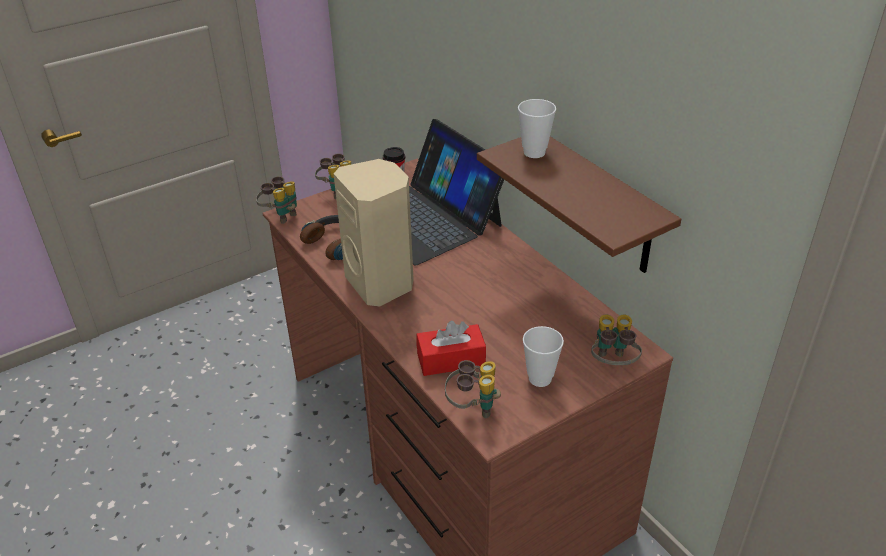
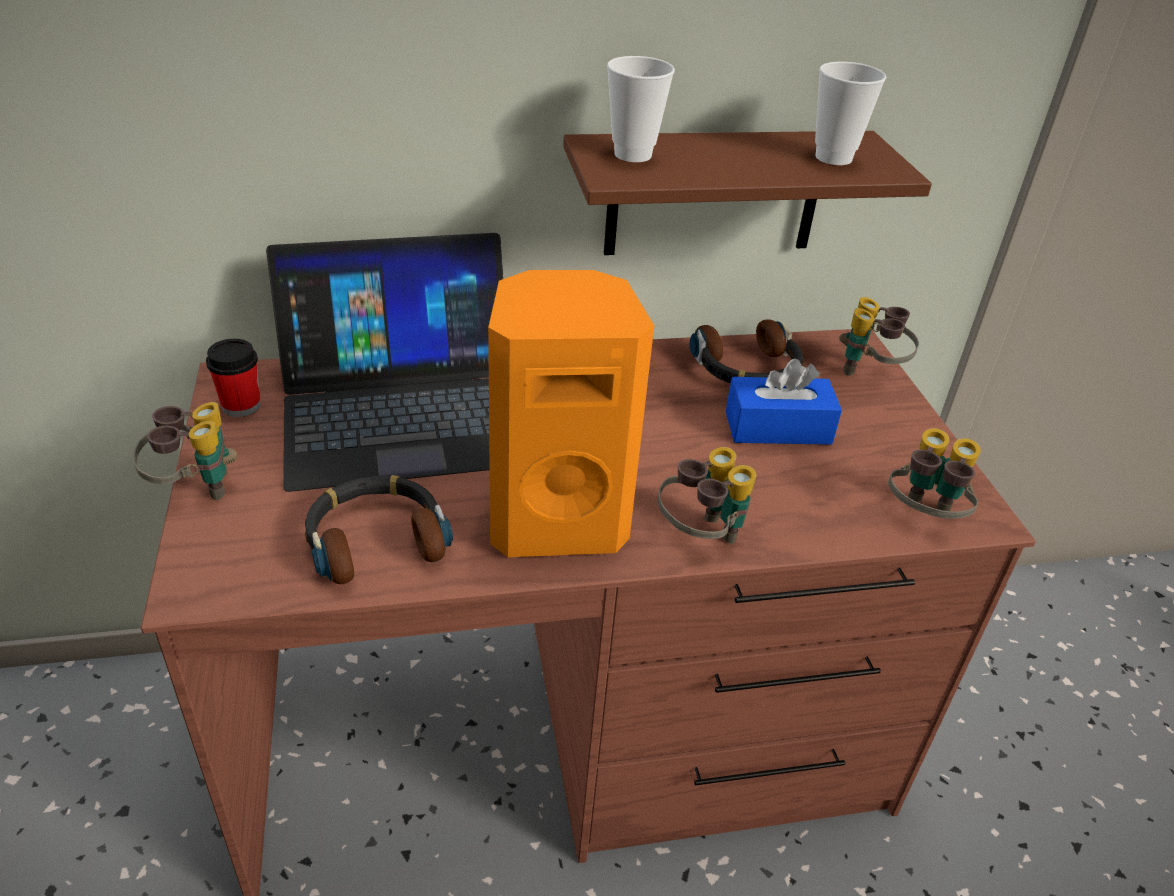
camera: 70 degrees left, 0 degrees up
(281, 215) = (191, 597): binoculars -> binoculars (701, 537)
(381, 284) = (557, 519): beige speaker -> orange speaker
(451, 360) = (804, 504): red tissue box -> none
(514, 337) = (778, 428): none -> blue tissue box
(540, 378) = (878, 436): cup -> cup (833, 158)
(565, 313) = (747, 368): none -> headphones

